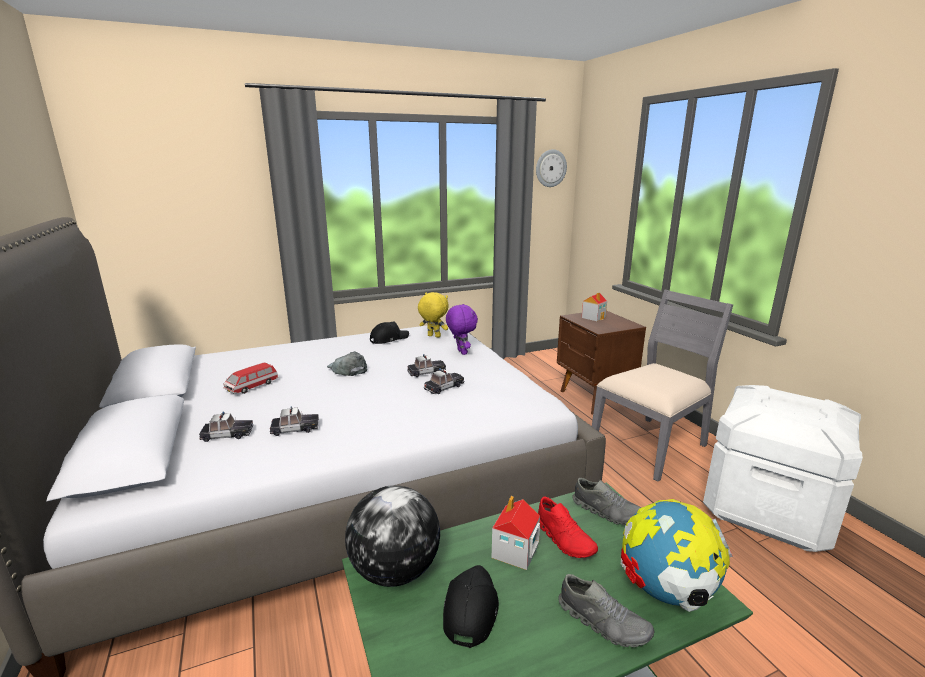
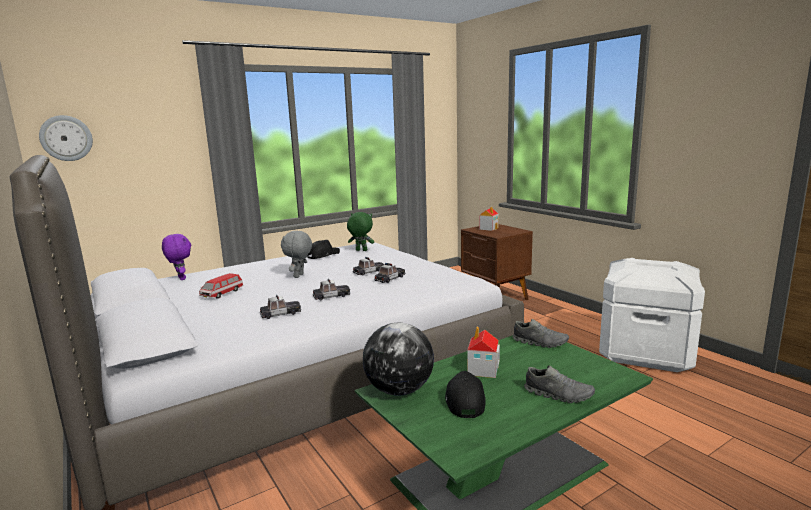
camera: 10 degrees left, 5 degrees down
(227, 434) = (224, 322): toy car -> toy car (331, 296)
(347, 369) = (299, 276): grey cap -> grey plush toy
(433, 336) = (361, 250): yellow plush toy -> green plush toy
(461, 352) = (390, 258): purple plush toy -> purple plush toy (180, 278)
(550, 168) = (436, 110): wall clock -> wall clock (66, 138)
(564, 539) = (515, 359): red shoe -> none
(650, 445) = (549, 324): grey chair -> none
(666, 591) = (594, 375): globe -> none

